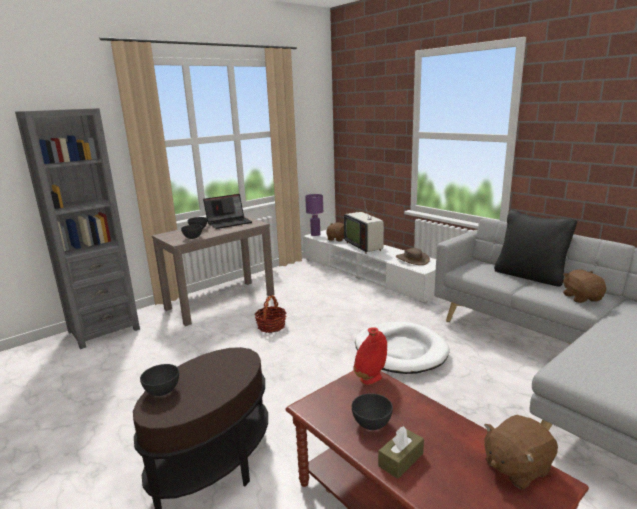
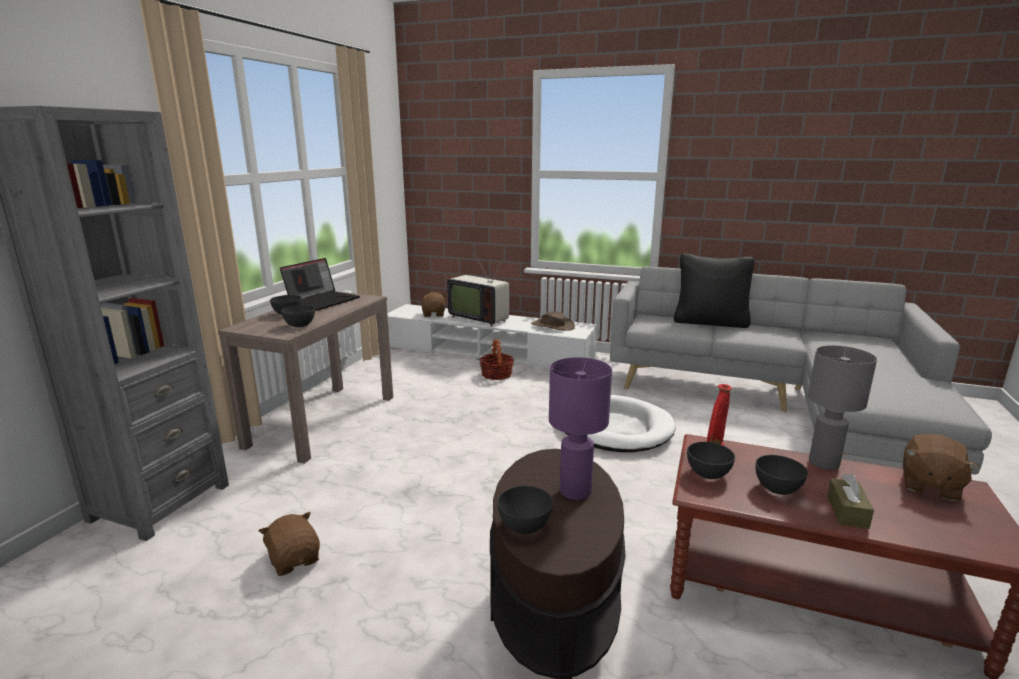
camera: 30 degrees left, 0 degrees up
(271, 326) = (434, 436): basket -> basket (496, 374)
(315, 234) = (398, 312): purple table lamp -> purple table lamp (574, 491)
(336, 396) = (708, 474): none -> grey bowl
(444, 417) = (823, 463): none -> grey table lamp
(581, 298) = (776, 335): brown plush toy -> brown plush toy (295, 560)

